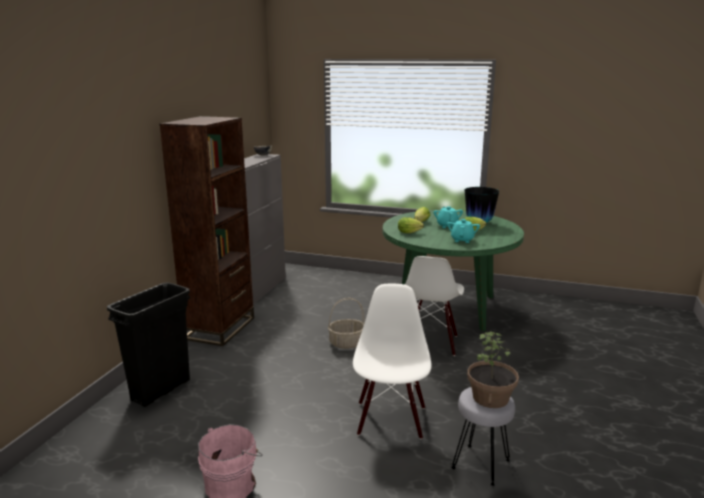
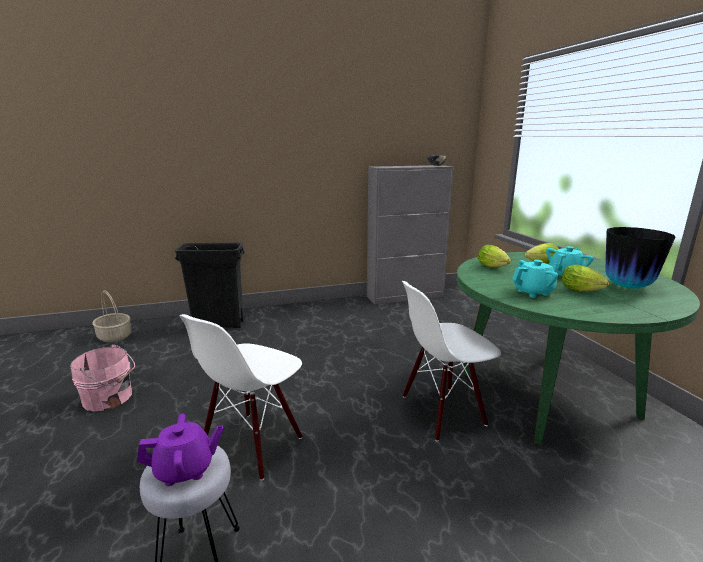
camera: 55 degrees right, 0 degrees up
(220, 328) = (324, 308): brown bookcase -> none
(347, 343) = (372, 364): basket -> basket (115, 337)
(390, 420) = (252, 443): white chair -> white chair turned 150 degrees clockwise
(491, 398) = (185, 469): potted plant -> purple teapot

